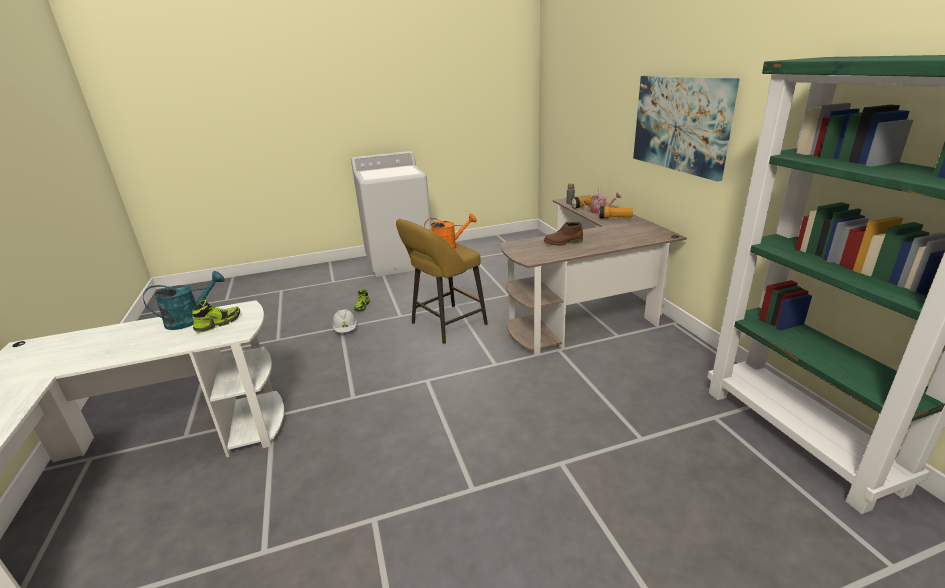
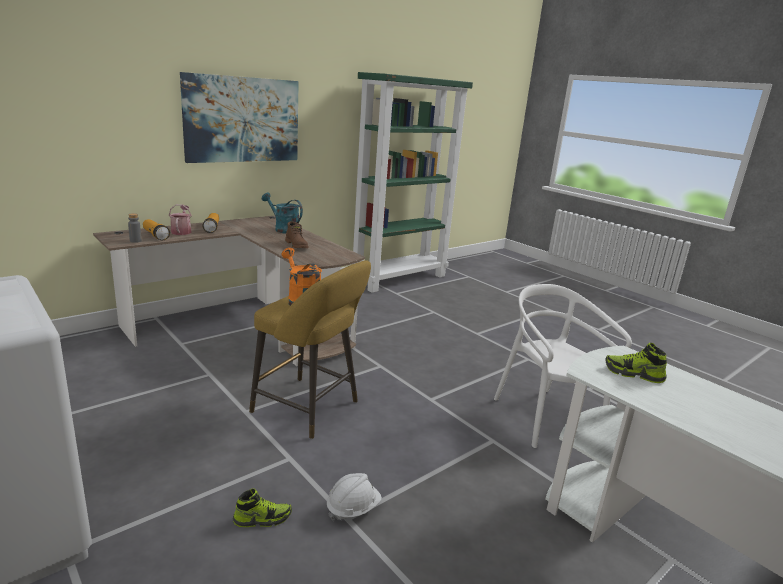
camera: 115 degrees left, 5 degrees down
(191, 319) = (657, 399): turquoise watering can -> turquoise watering can (283, 229)
(355, 445) = (545, 417): none -> white chair

